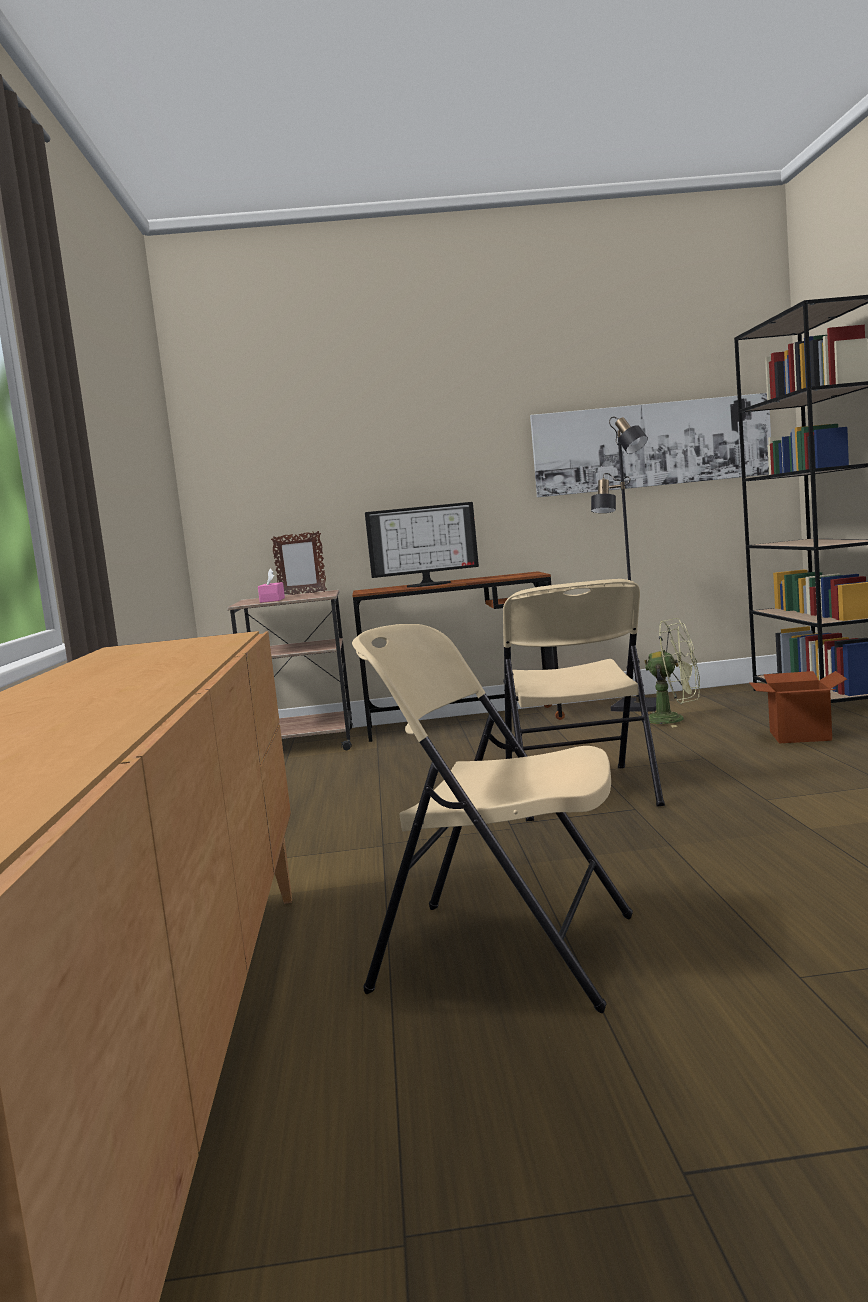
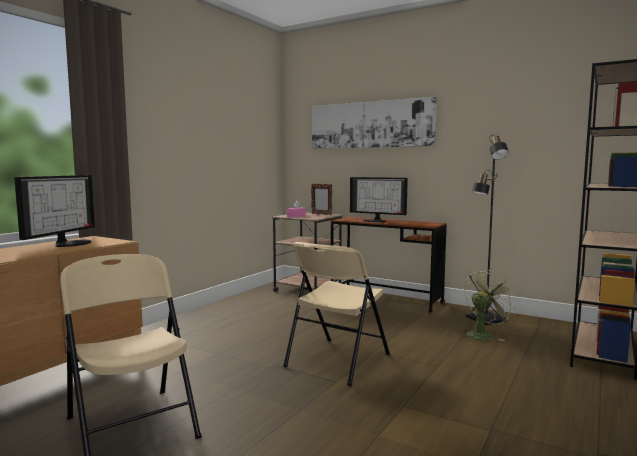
camera: 35 degrees right, 0 degrees up
(145, 651) = (70, 243): none -> monitor
(651, 445) = (534, 153): picture -> picture (370, 125)
(674, 720) = (482, 334): green fan -> green fan turned 90 degrees counterclockwise
(800, 736) = (524, 373): cardboard box -> none

